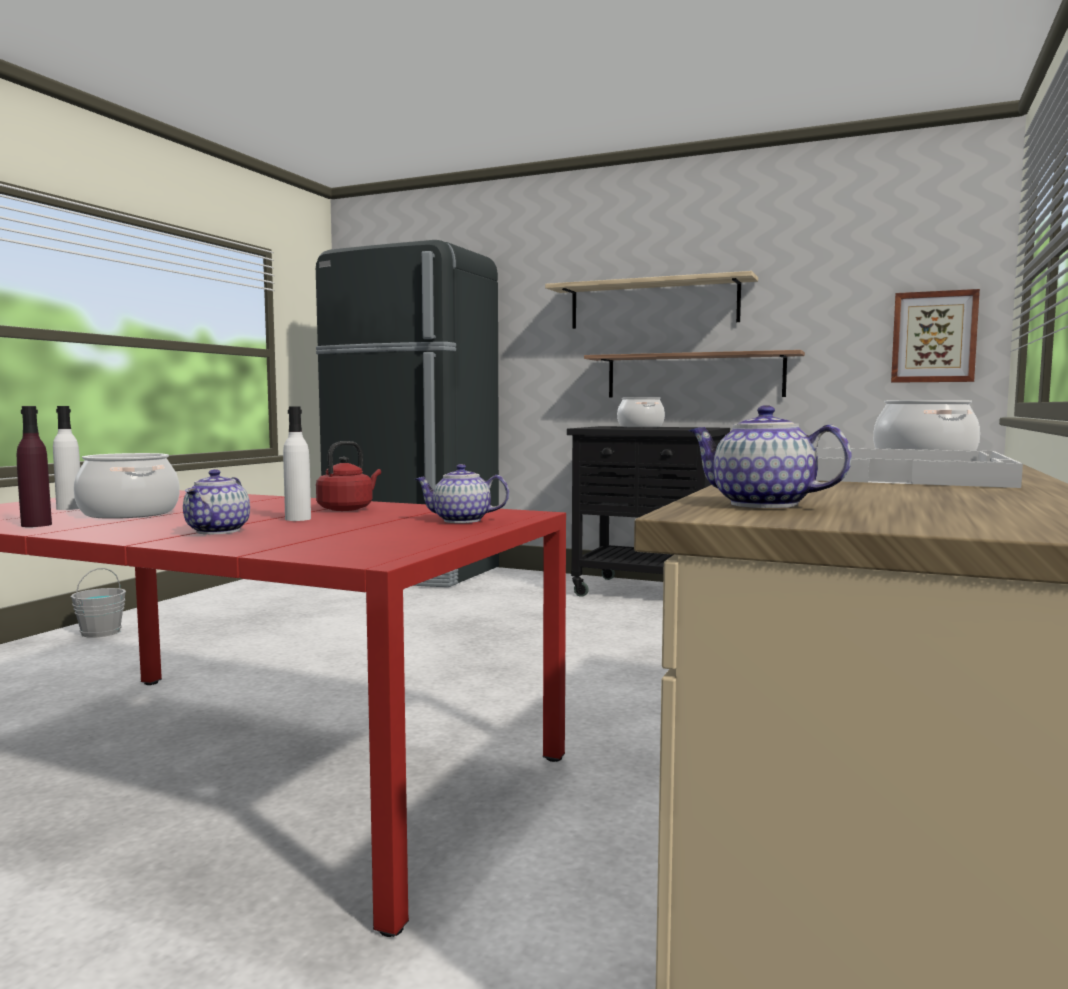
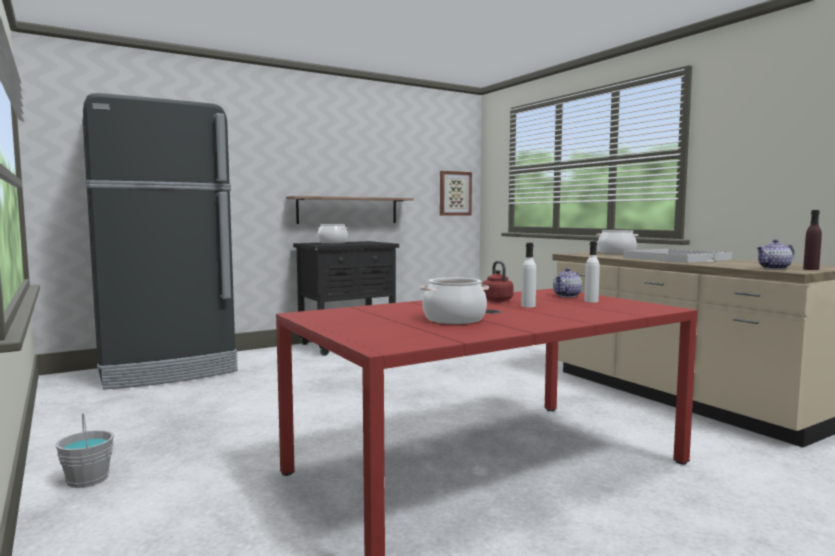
camera: 55 degrees left, 0 degrees up
(36, 525) = (486, 330): purple bottle -> purple bottle (811, 269)
(69, 508) = (398, 325): white bottle -> white bottle (591, 301)
(219, 531) = (561, 314): teapot -> none
(653, 304) = (322, 164): shelf -> none

